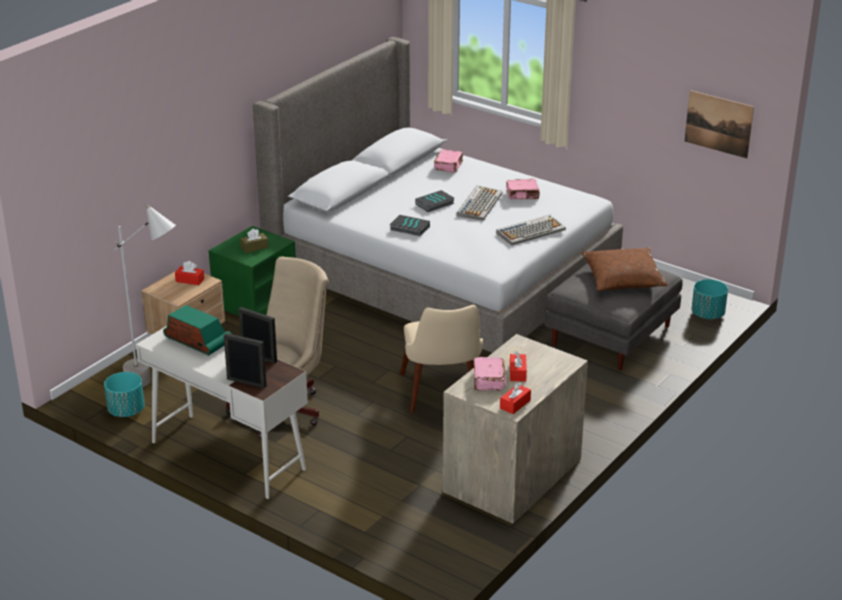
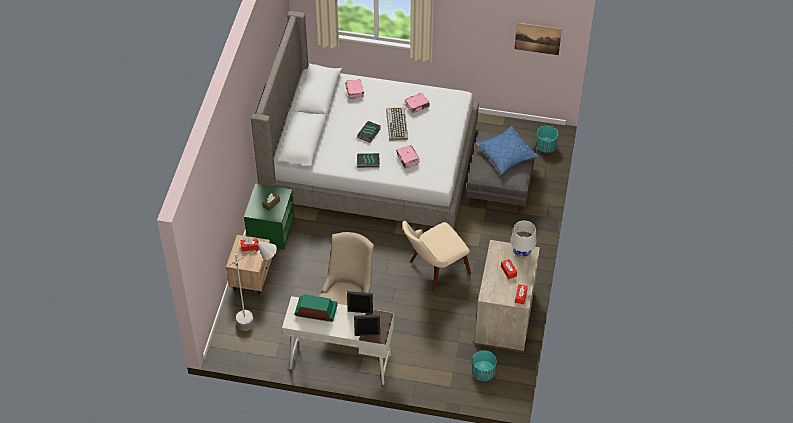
camera: 25 degrees left, 20 degrees up
(126, 411) = (257, 350): turquoise planter -> turquoise planter (483, 373)
(443, 397) = (433, 270): beige chair -> beige chair turned 90 degrees clockwise
(488, 380) = (496, 283): pink book -> pink book (407, 159)
(531, 231) = (442, 140): keyboard -> none
(555, 358) = (522, 252): none -> white table lamp
(623, 278) = (506, 154): brown pillow -> blue pillow

